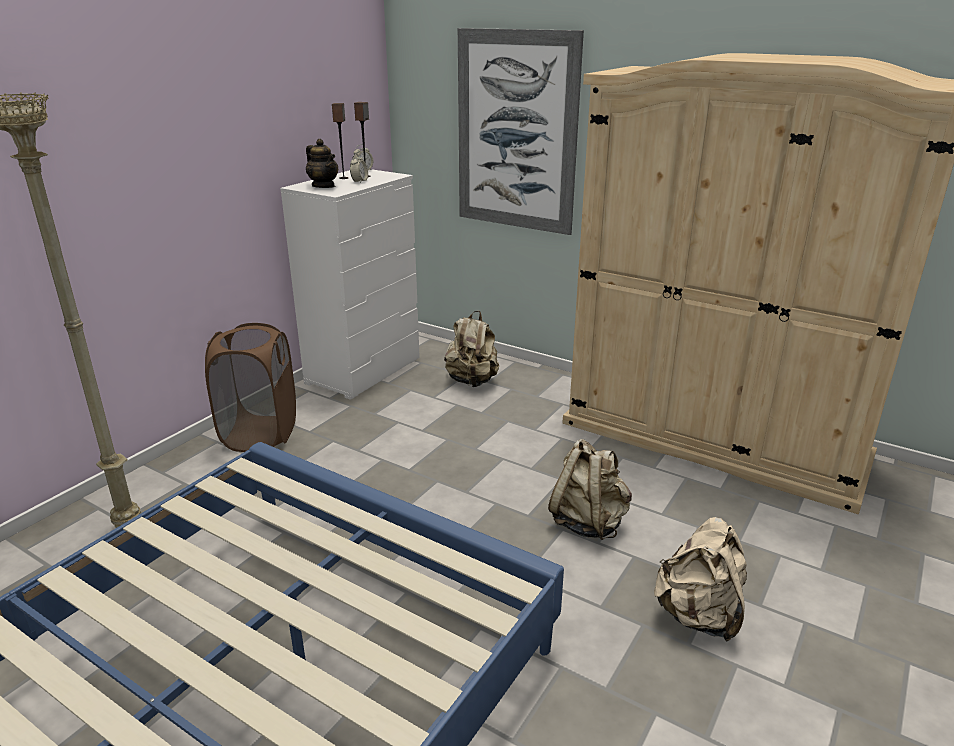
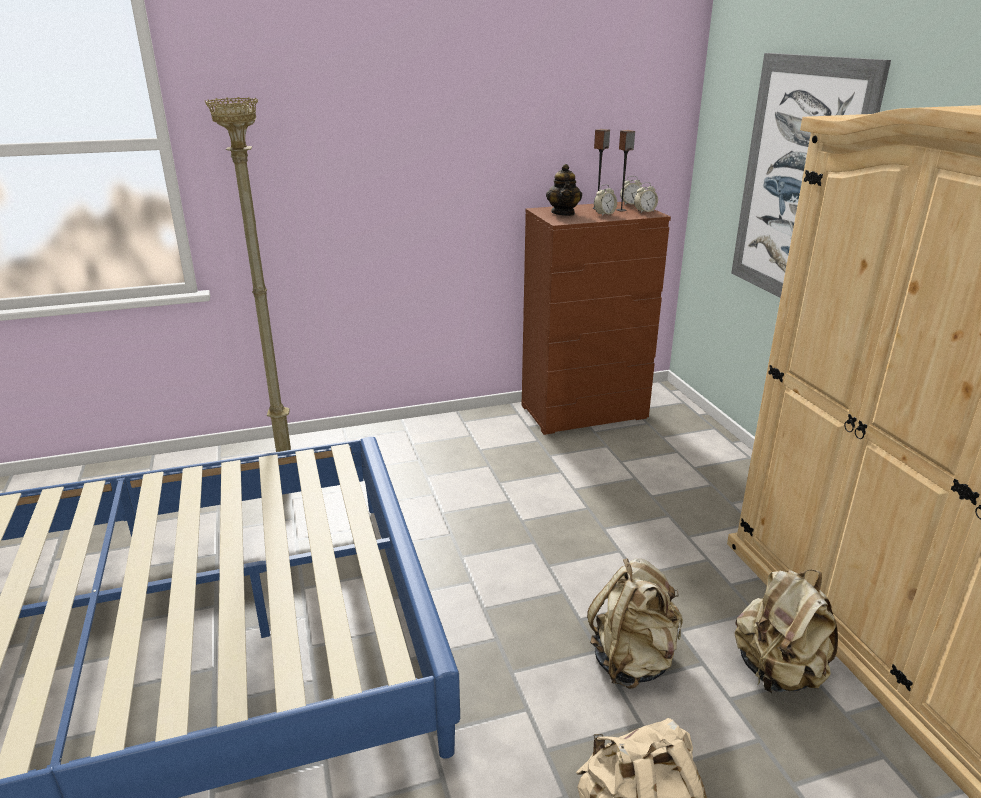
camera: 40 degrees right, 0 degrees up
(260, 434) = (441, 436): brown laundry basket -> none
(364, 371) = (584, 412): white dresser -> brown dresser
(386, 174) = (644, 212): none -> alarm clock
(472, 381) = (678, 460): beige backpack -> beige backpack (778, 672)

